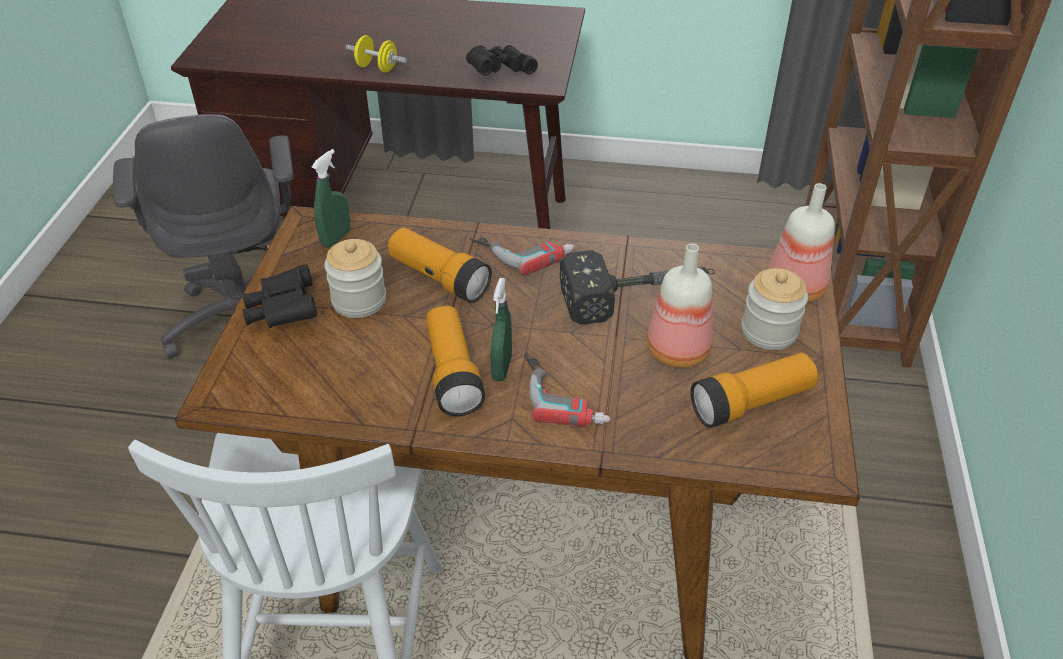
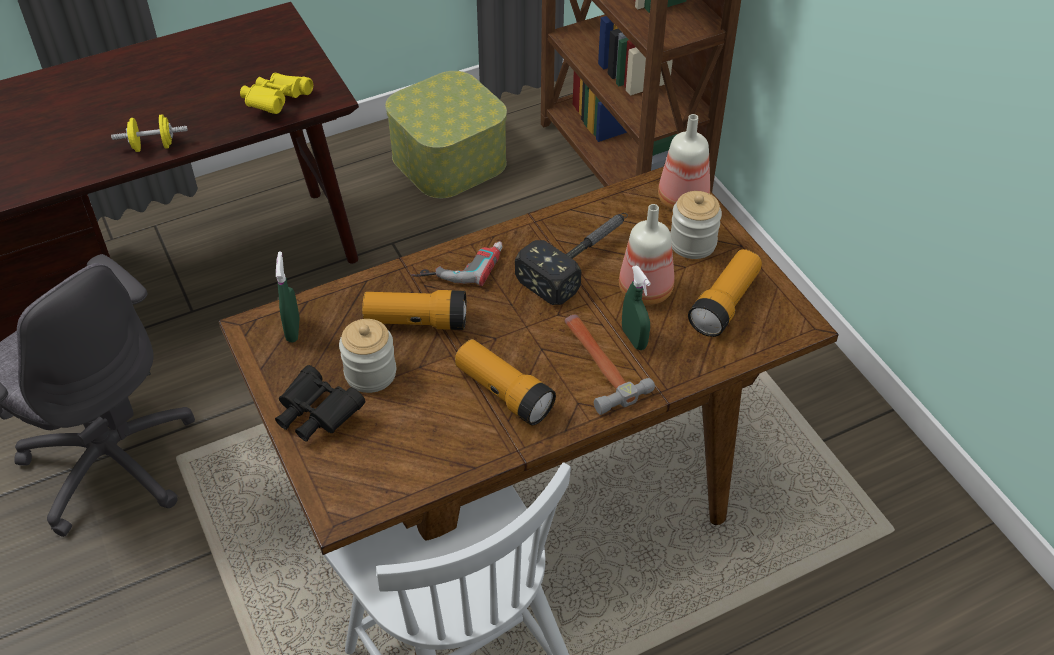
camera: 35 degrees left, 5 degrees up
(499, 72) = (276, 103): black binoculars -> yellow binoculars
(501, 368) = (535, 369): green spray bottle -> green spray bottle (634, 338)
(565, 393) = (598, 364): power drill -> hammer
(694, 218) = (449, 159): none -> storage box

